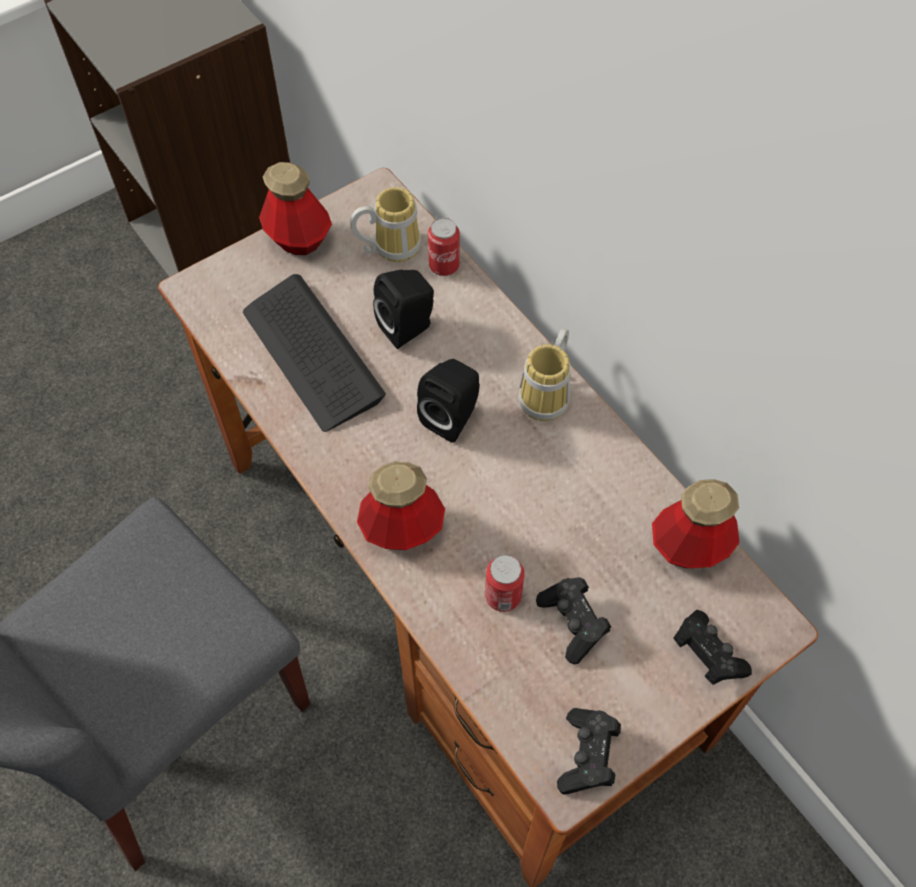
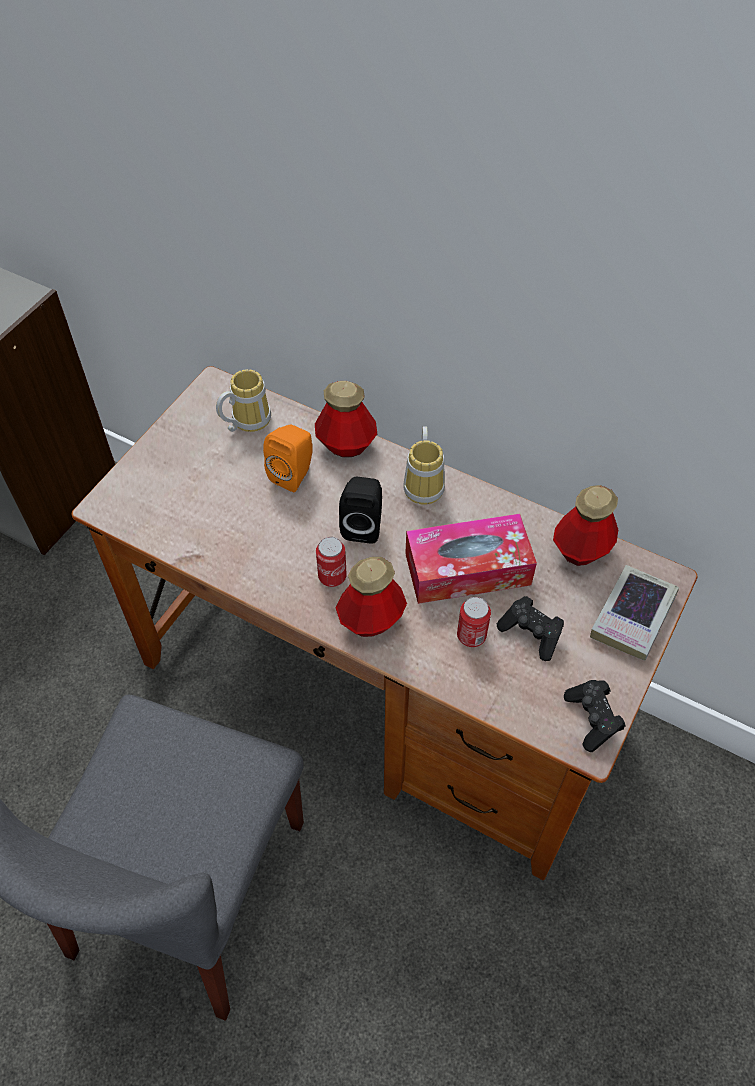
camera: 25 degrees left, 5 degrees down
(299, 239) = (170, 440): bottle -> bottle (346, 445)
(312, 354) = (229, 520): keyboard -> none
(409, 327) = (294, 474): black speaker -> orange speaker
(444, 266) = (296, 421): can -> can (332, 576)
(542, 516) = (467, 569): none -> tissue box
(706, 654) = (633, 616): black game controller -> book

